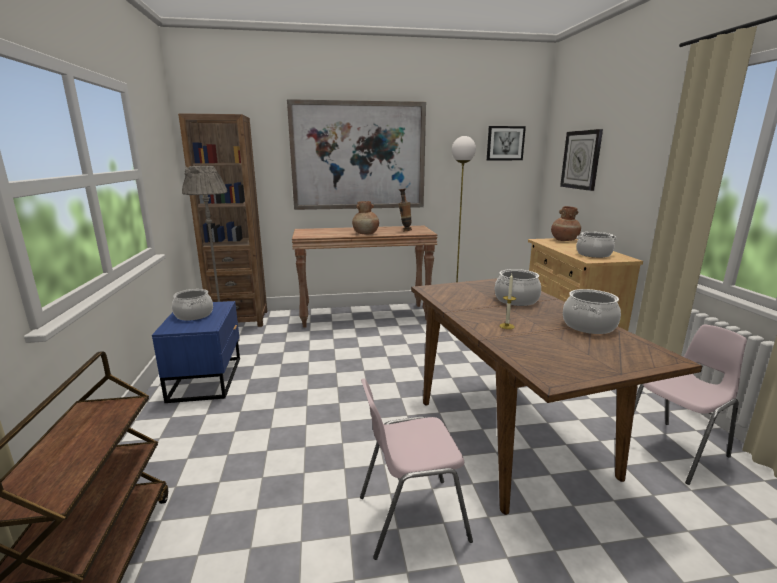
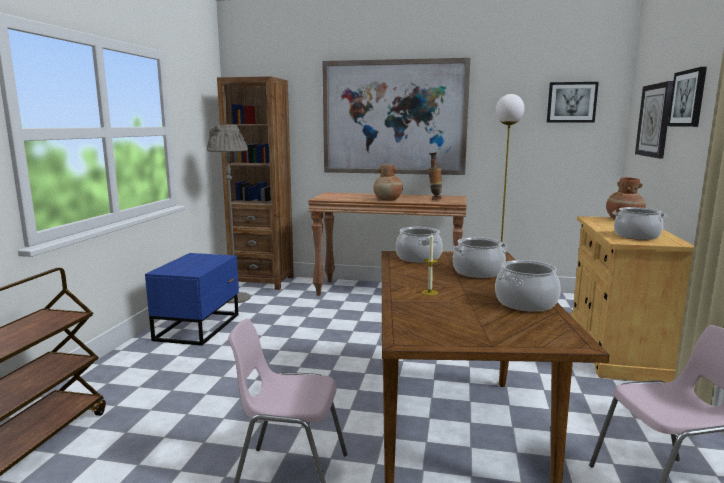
camera: 20 degrees right, 5 degrees down
(193, 315) = (191, 263): cooking pot -> cooking pot (418, 258)
(622, 144) = (688, 98): none -> picture

